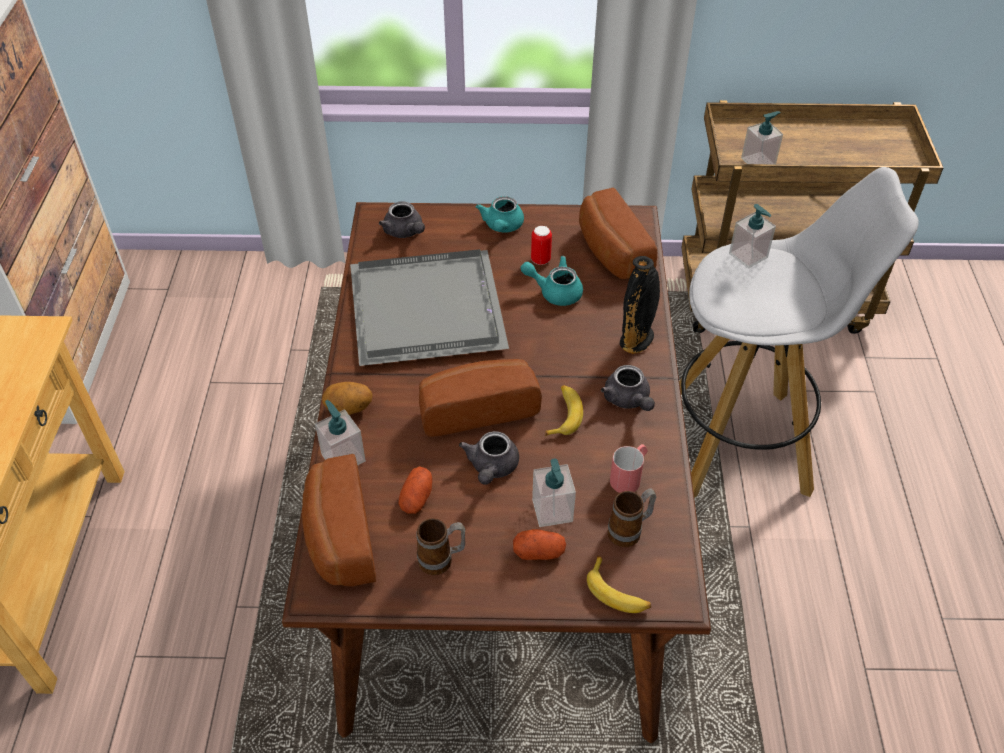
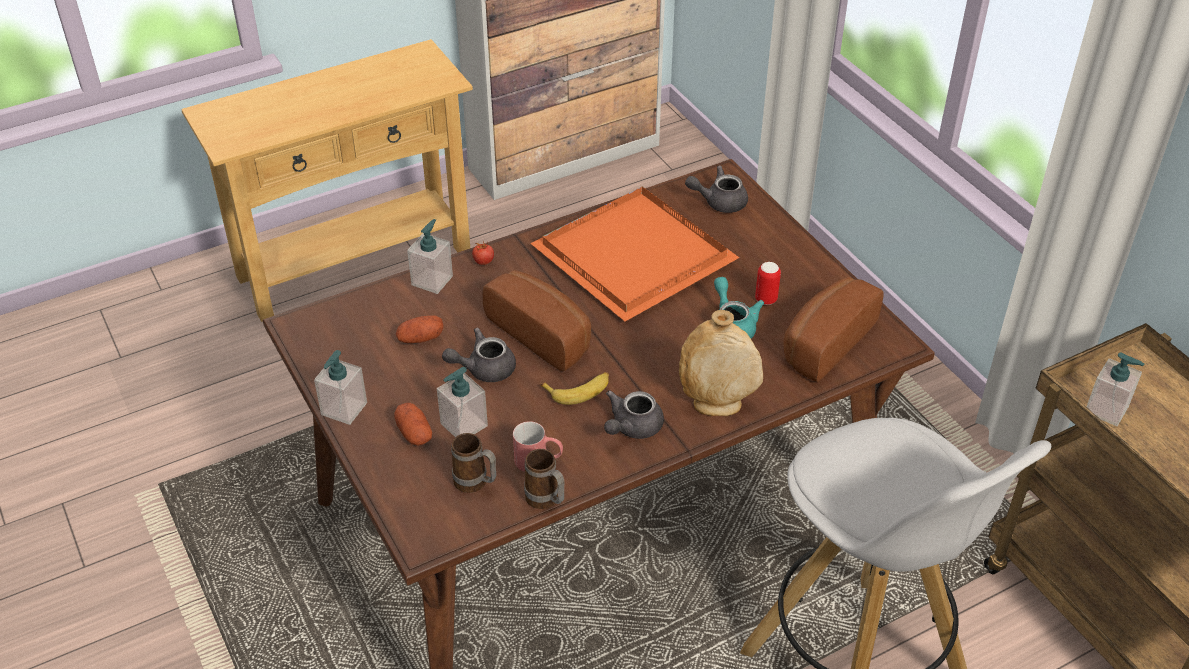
camera: 60 degrees right, 5 degrees down
(338, 537) = (353, 312): bread -> none
(348, 409) = (483, 261): potato -> tomato
(405, 232) = (719, 202): grey teapot -> grey teapot turned 60 degrees clockwise
(430, 311) = (633, 258): grey tray -> orange tray
(442, 560) = (369, 379): mug -> mug (546, 501)
(502, 227) = (786, 257): turquoise teapot -> none
(617, 592) = (404, 499): banana -> none
(636, 339) = (717, 405): black vase -> beige vase
(748, 256) = (921, 448): soap dispenser -> soap dispenser (344, 409)

